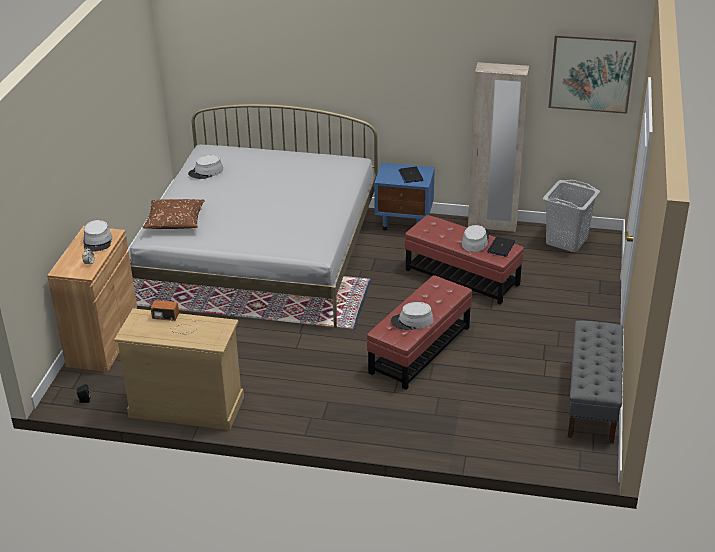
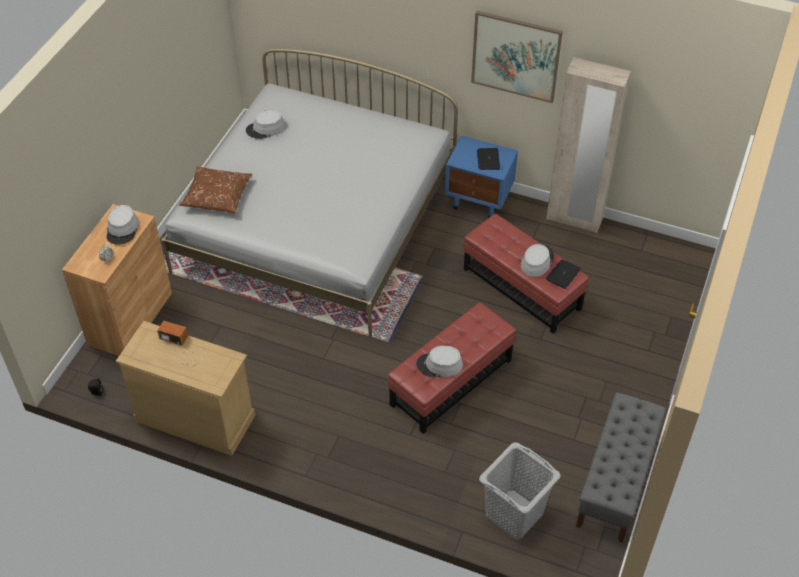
camera: 10 degrees right, 15 degrees up
(567, 241) = (650, 255): grey laundry basket -> grey laundry basket (514, 514)
(591, 73) = (701, 91): picture -> picture (515, 56)

